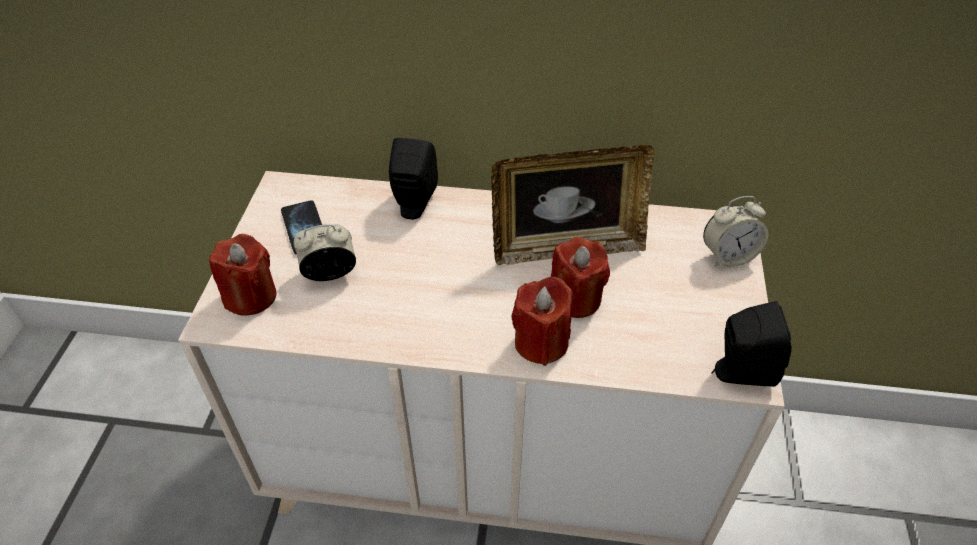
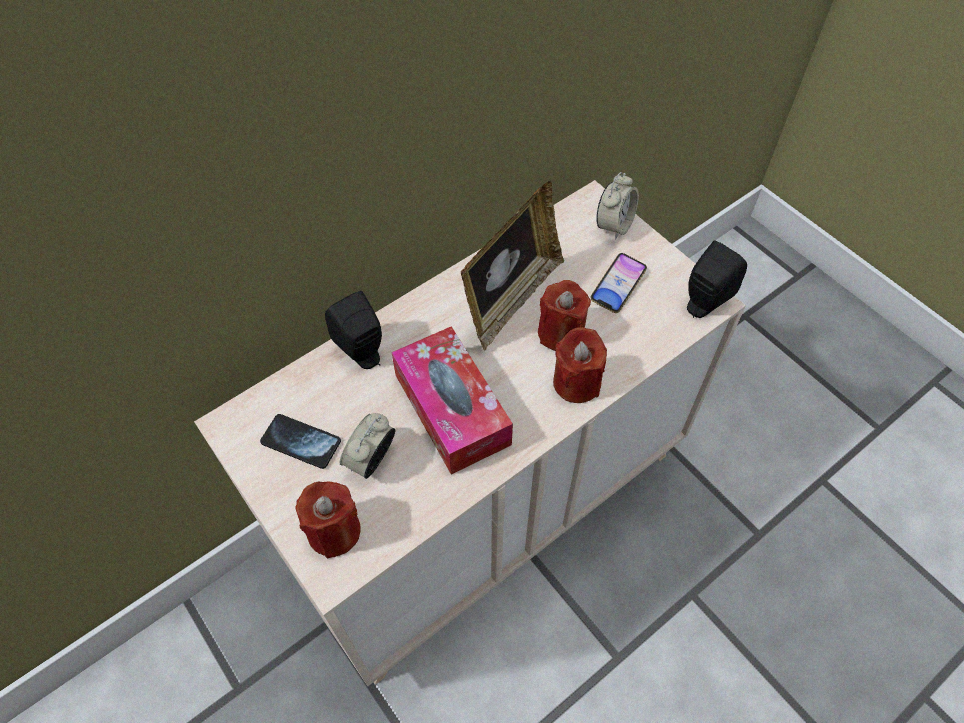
camera: 45 degrees left, 10 degrees up
(423, 285) = (452, 409): none -> tissue box
(672, 301) = (618, 286): none -> phone

